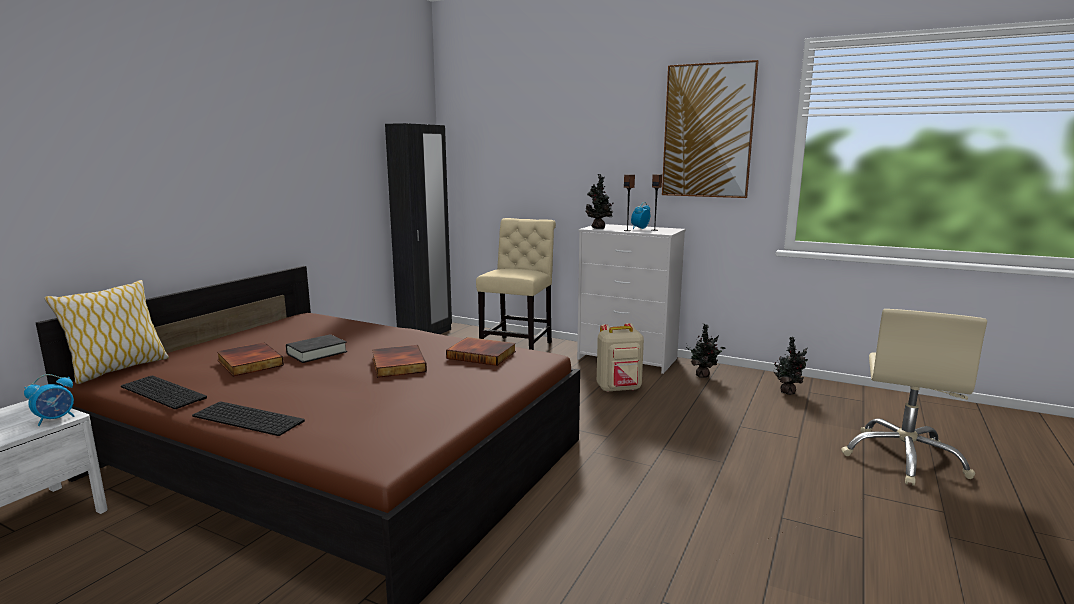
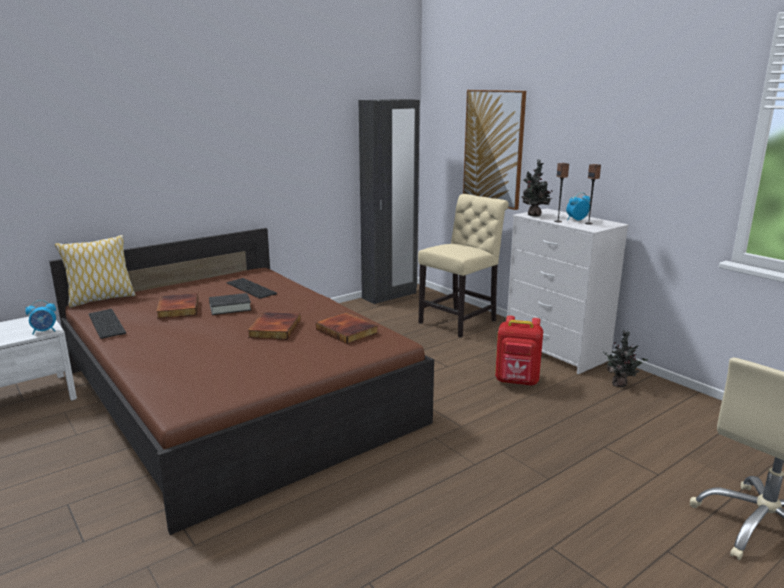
camera: 25 degrees right, 5 degrees up
(250, 418) = (136, 355): keyboard -> keyboard (252, 288)
(619, 389) = (517, 382): beige backpack -> red backpack
(708, 131) = (661, 118): picture -> picture (493, 148)
(788, 392) = (701, 422): potted plant -> none

